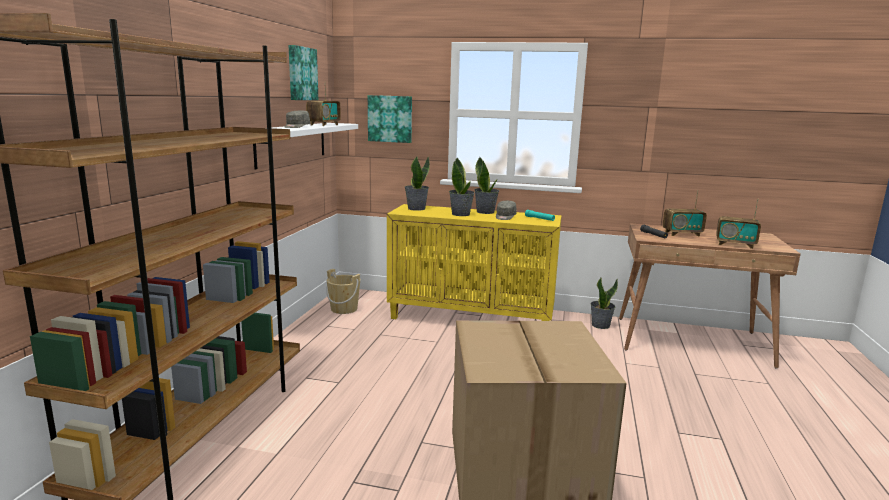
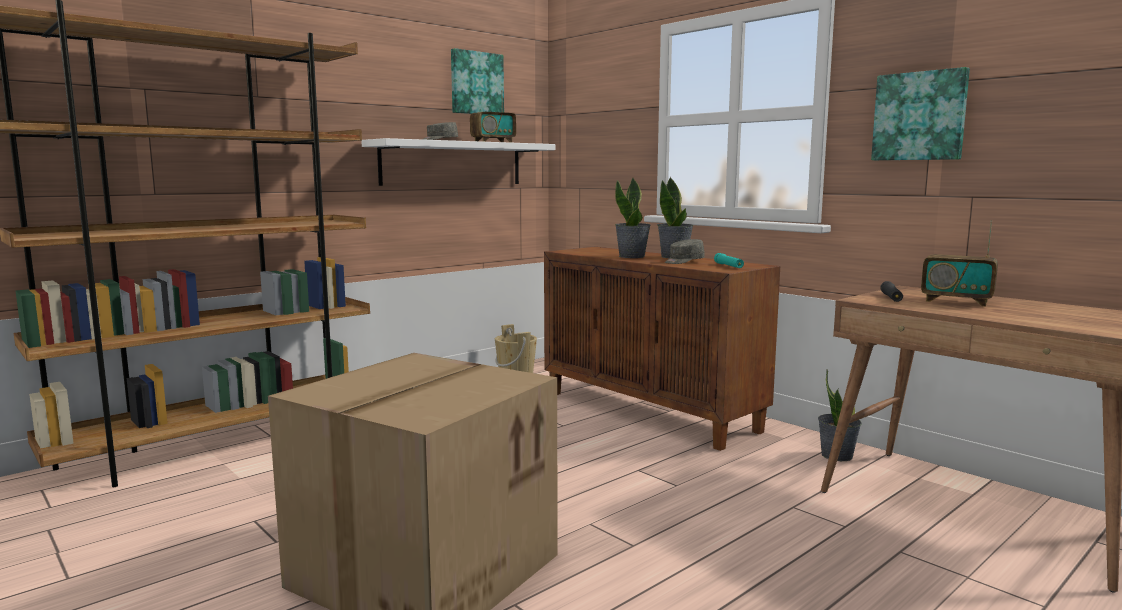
camera: 35 degrees right, 5 degrees down
(390, 119) = (598, 137): picture -> picture (920, 116)
(416, 208) = (594, 250): potted plant -> none
(472, 318) = (650, 411): yellow cabinet -> brown cabinet
(735, 244) = (1027, 320): radio -> none

